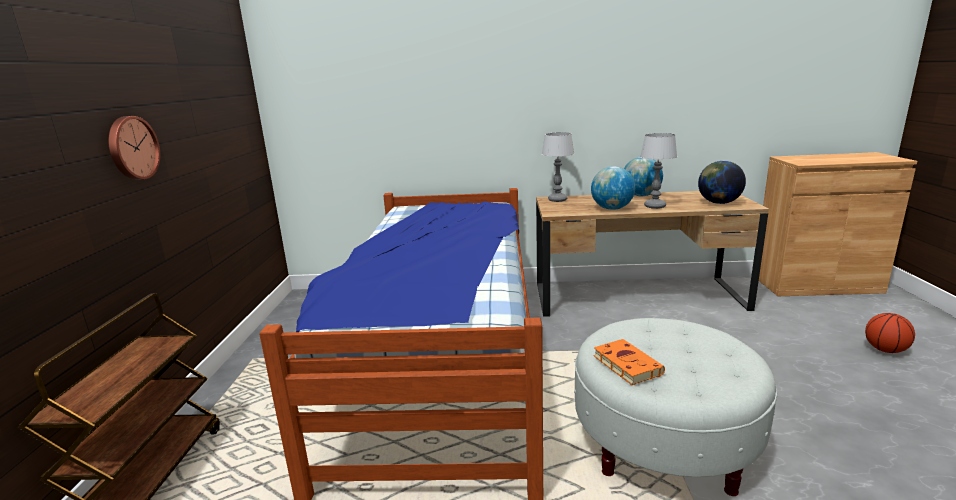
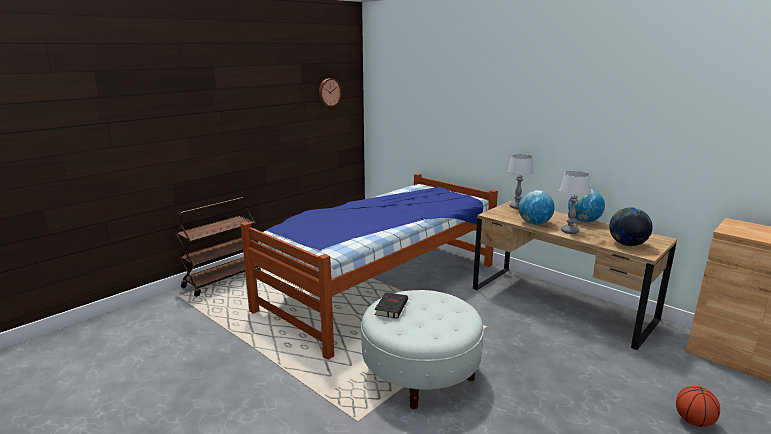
camera: 40 degrees right, 0 degrees up
(132, 148) = (259, 127): wall clock -> wall clock (329, 92)
(625, 364) = (391, 307): orange book -> black book

